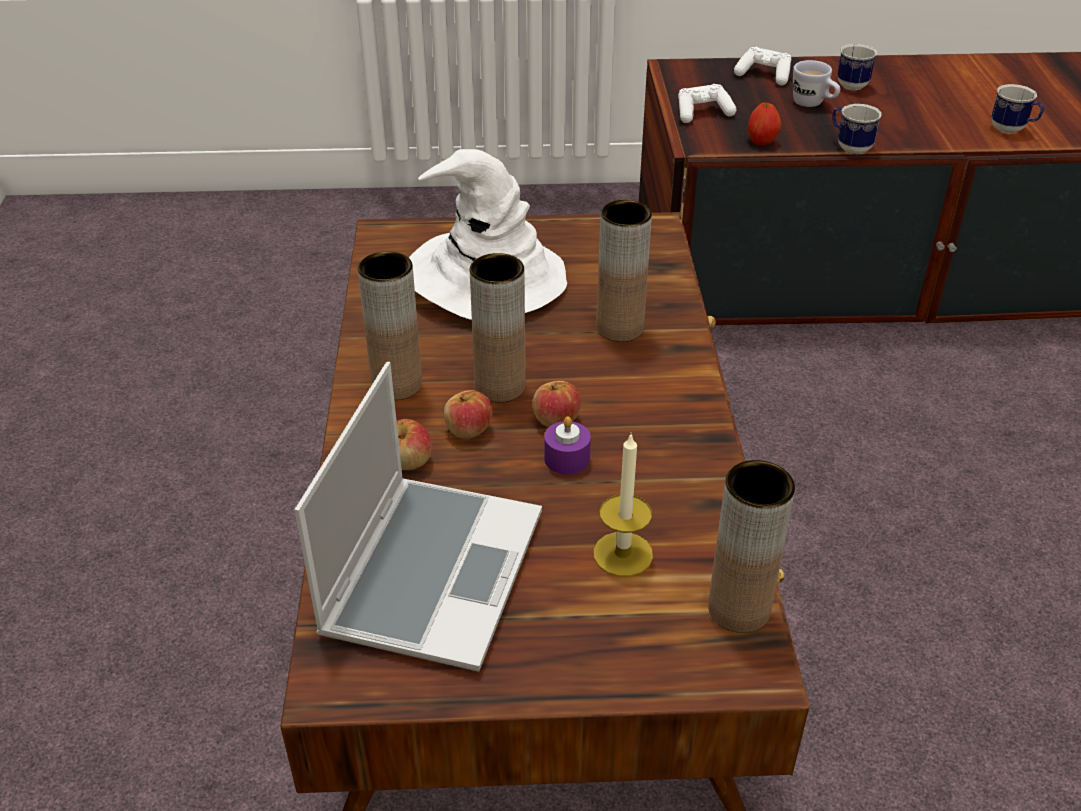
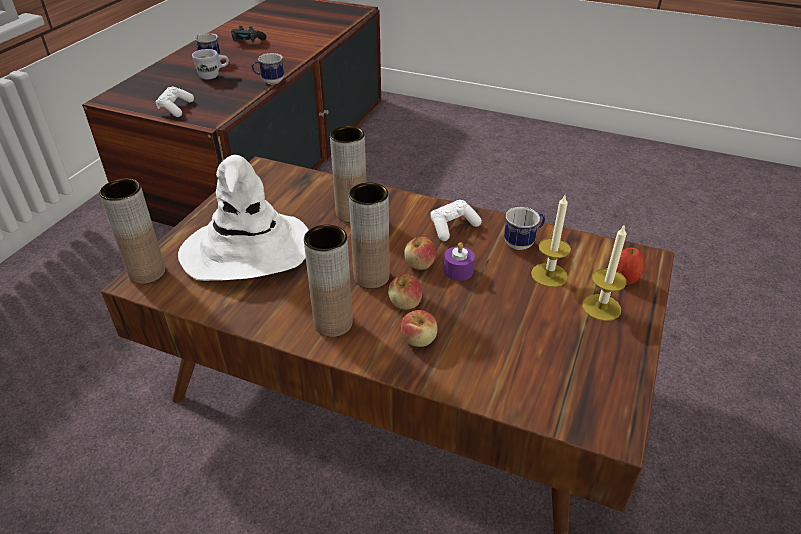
camera: 65 degrees left, 0 degrees up
(432, 571) = (530, 356): laptop -> none
(583, 629) = (601, 307): none -> candle
(739, 609) = (605, 250): brown vase -> brown vase (147, 272)
(761, 141) = (231, 102): apple -> apple (624, 279)
(764, 75) = (162, 77): white game controller -> white game controller (452, 227)
(942, 90) = (247, 42): none -> black game controller
(1012, 130) = (306, 41): mug -> mug (523, 243)

